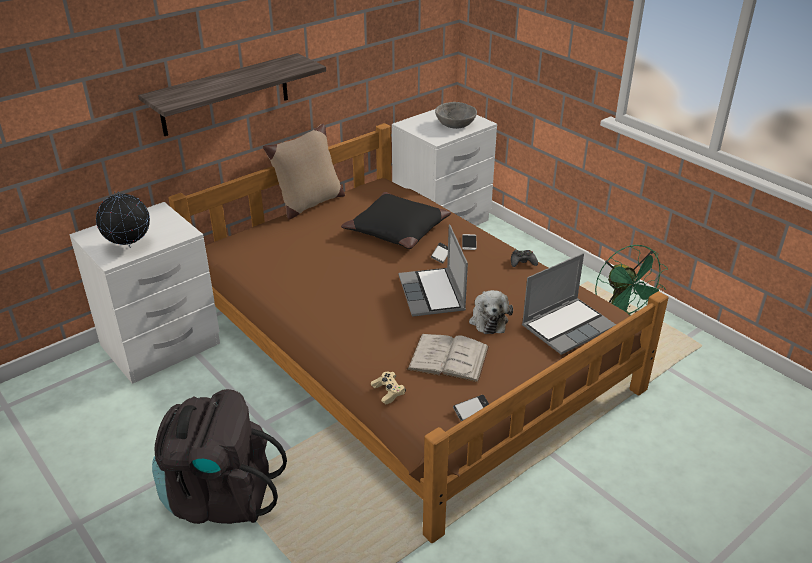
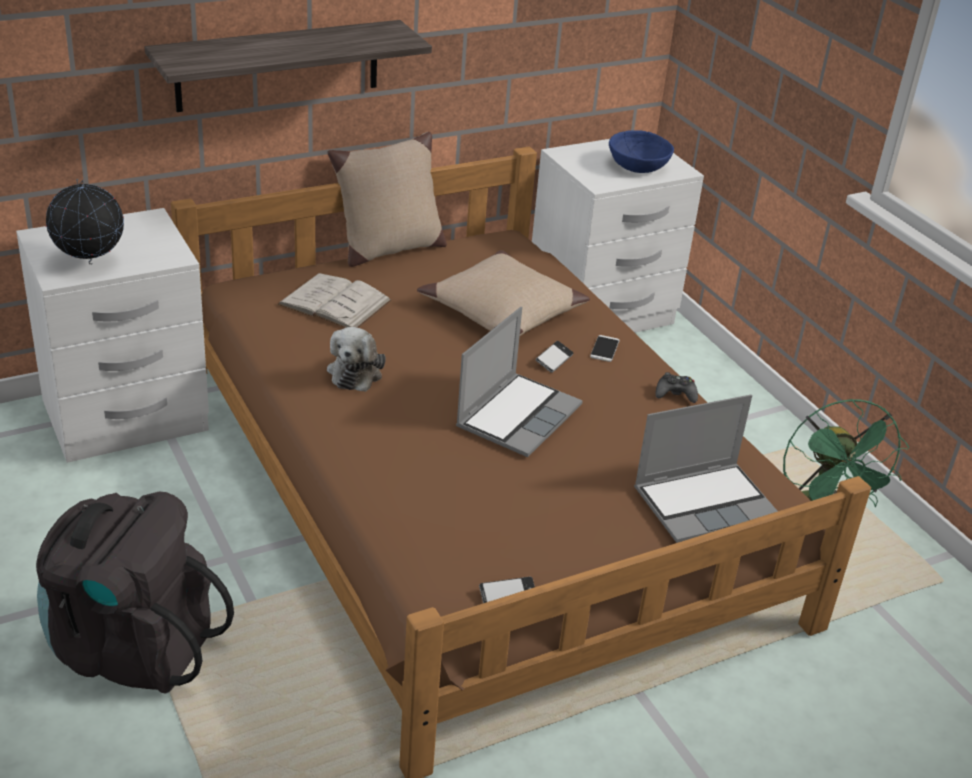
camera: 10 degrees right, 0 degrees up
(388, 392) = (394, 544): beige game controller -> none
(396, 230) = (502, 311): black pillow -> beige pillow
(433, 294) = (518, 415): laptop -> laptop turned 150 degrees counterclockwise
(448, 358) = (503, 513): white book -> white book (335, 302)
(455, 124) = (638, 166): grey bowl -> blue bowl
(488, 319) = (587, 469): plush toy -> plush toy (356, 371)

